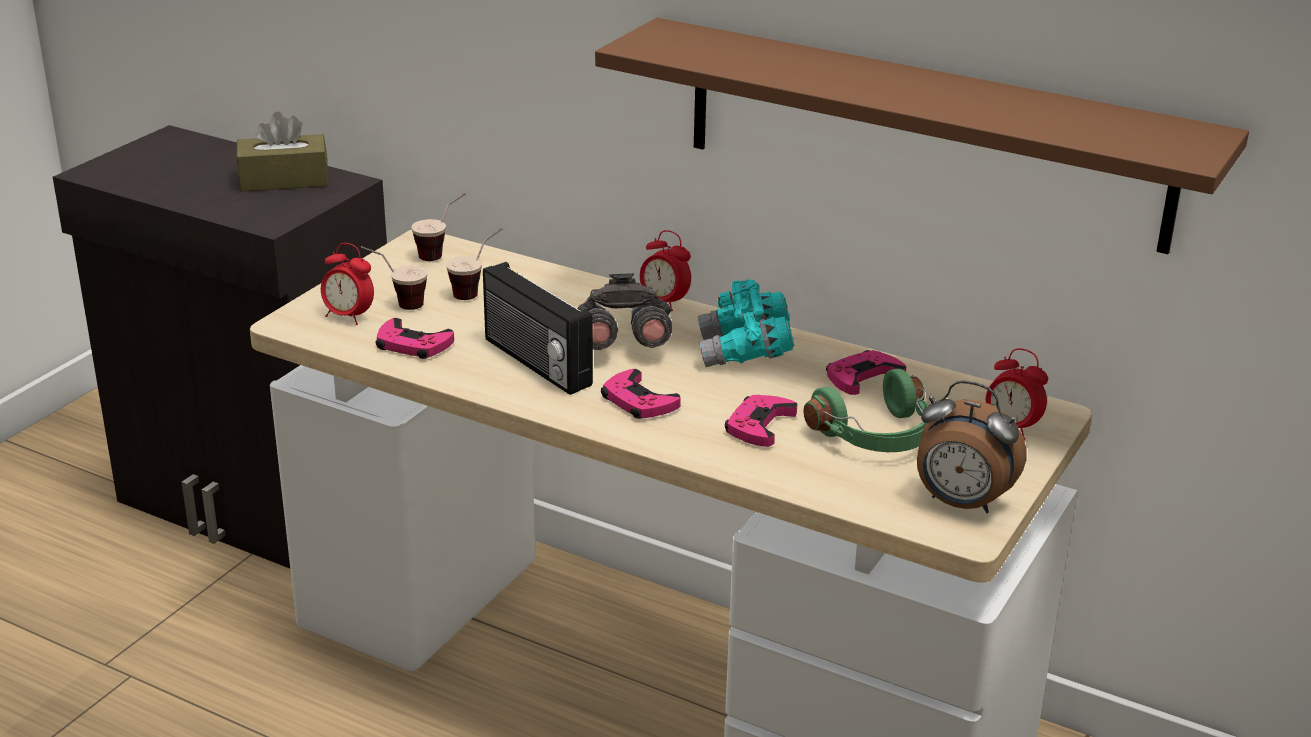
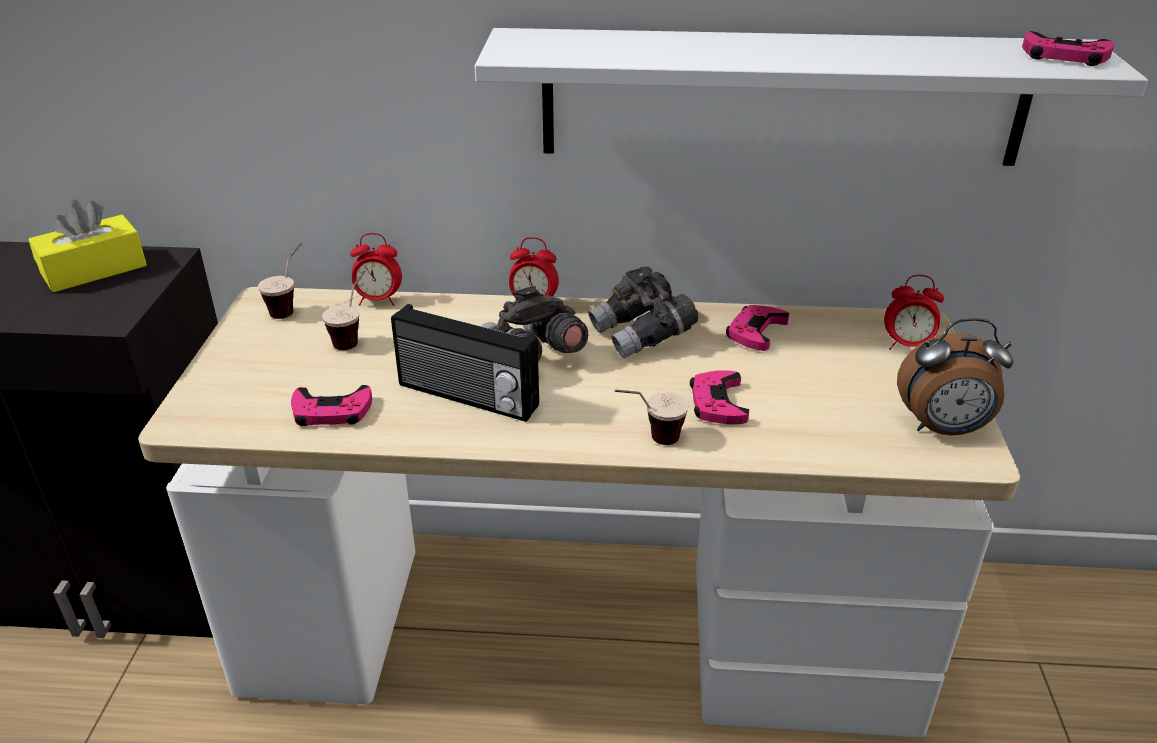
camera: 25 degrees left, 5 degrees up
(284, 180) = (94, 270): brown tissue box -> yellow tissue box
(348, 317) = (241, 398): alarm clock -> alarm clock (378, 300)
(396, 304) = (282, 371): cup -> cup (649, 440)
(638, 402) = (594, 410): pink game controller -> pink game controller (1064, 56)
(745, 353) = (642, 335): turquoise binoculars -> grey binoculars
(877, 437) = (819, 384): green headphones -> none
(923, 133) = (782, 97): brown shelf -> white shelf

